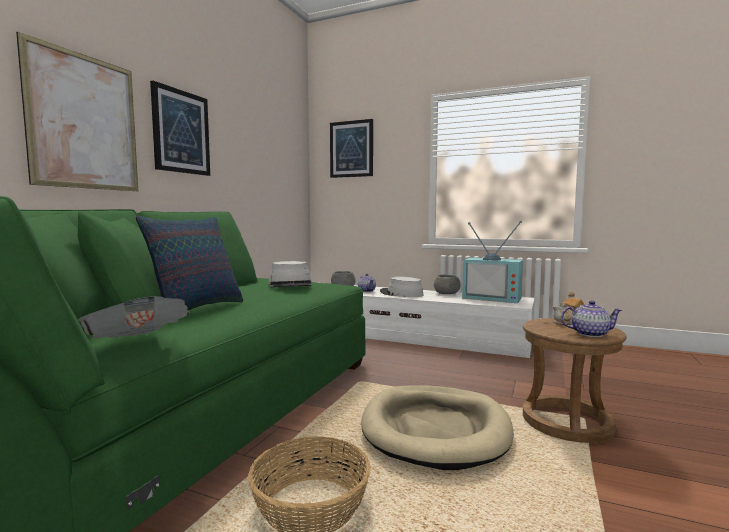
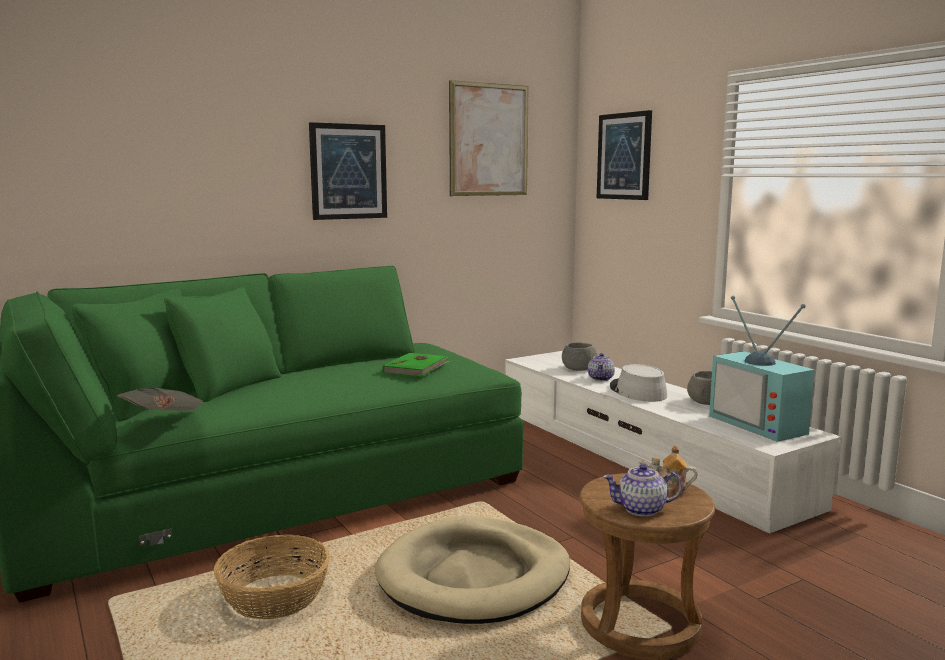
camera: 35 degrees right, 5 degrees up
(84, 122) = (233, 183): picture -> picture (489, 140)
(198, 310) = (269, 390): blue pillow -> none
(290, 285) = (417, 368): grey hat -> green book
(589, 334) = (642, 509): teapot -> teapot turned 135 degrees clockwise

